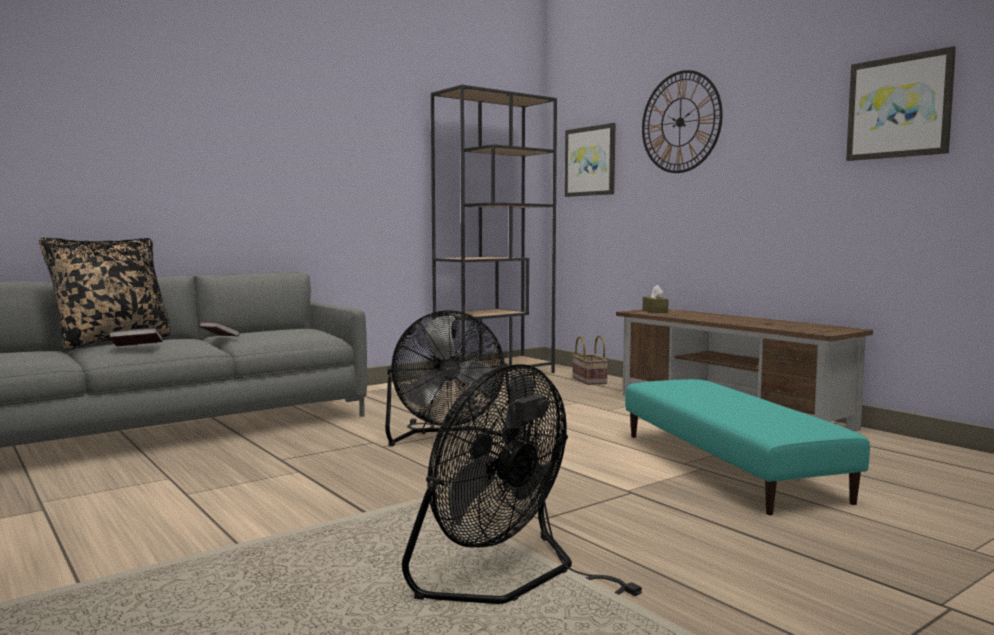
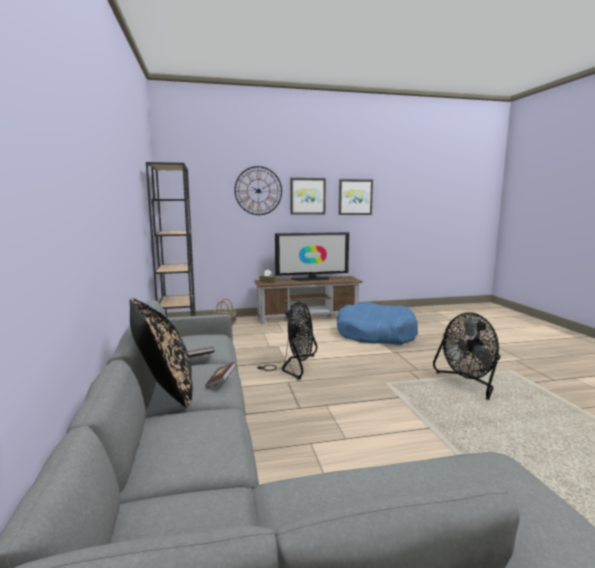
camera: 65 degrees left, 5 degrees up
(590, 161) = (196, 205): picture -> picture (307, 196)
(729, 465) = (375, 334): turquoise ottoman -> blue dog bed
(749, 319) = (312, 279): none -> television

